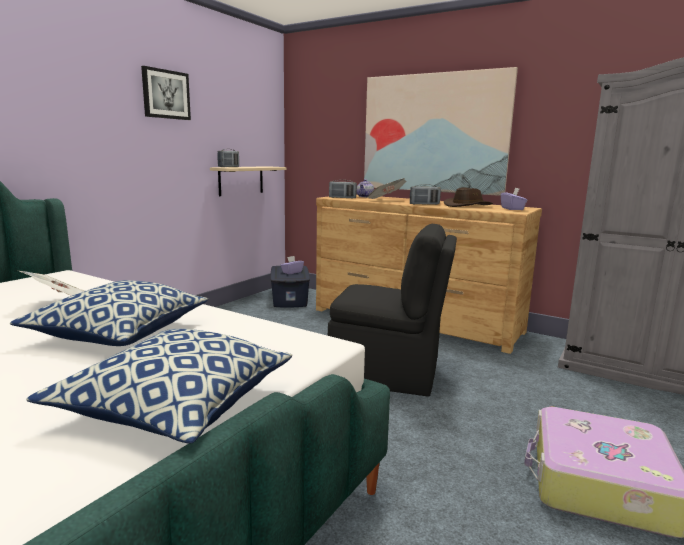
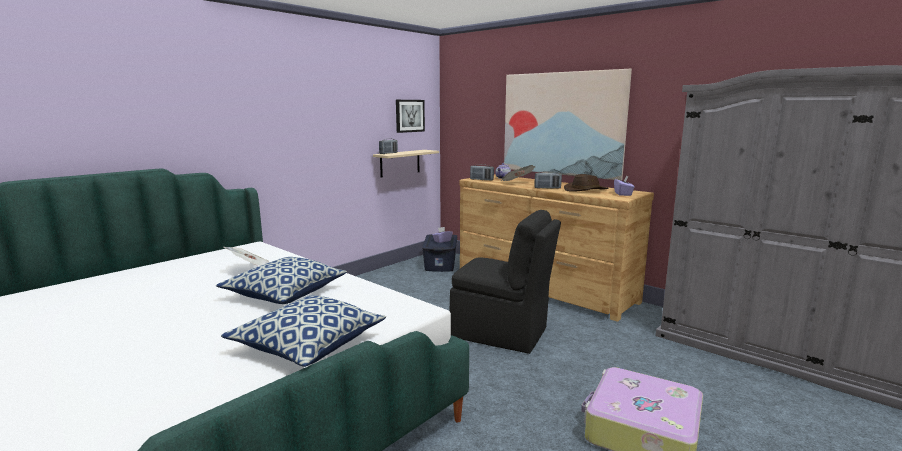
camera: 10 degrees right, 0 degrees up
(165, 94) = (337, 99): picture -> picture (409, 116)

